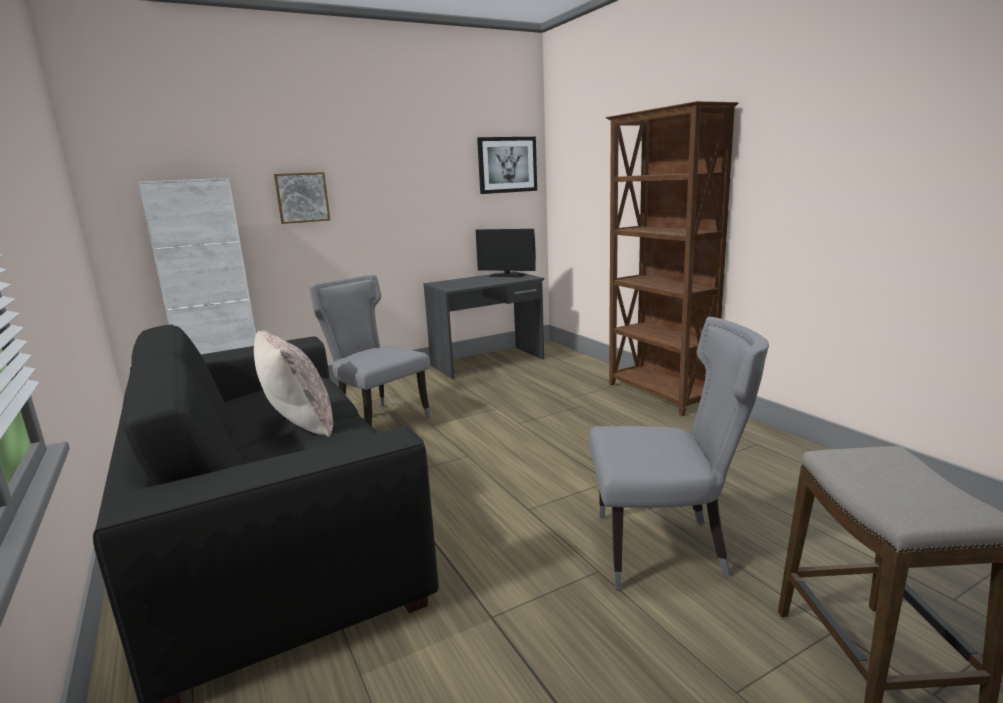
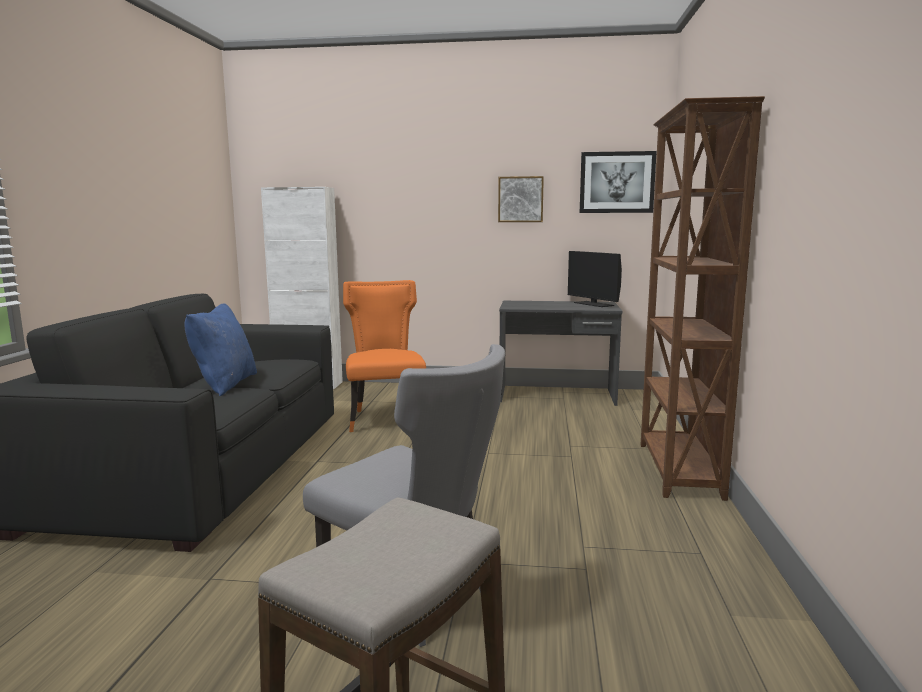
camera: 35 degrees right, 5 degrees down
(298, 424) = (224, 385): beige pillow -> blue pillow
(302, 197) = (395, 207): picture -> picture (520, 199)
(378, 420) = (385, 418): grey chair -> orange chair

